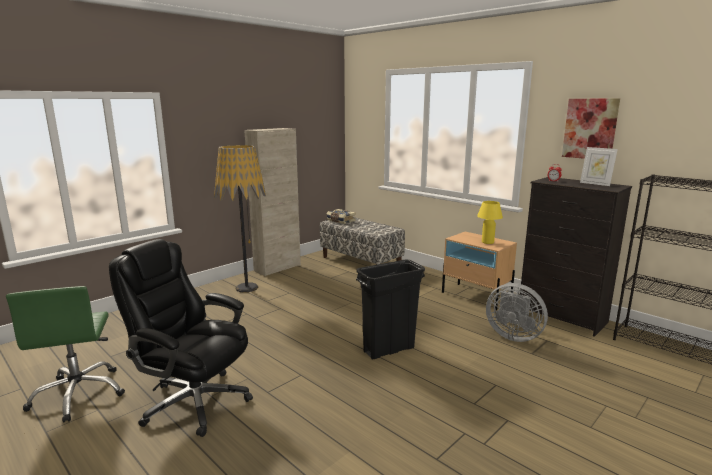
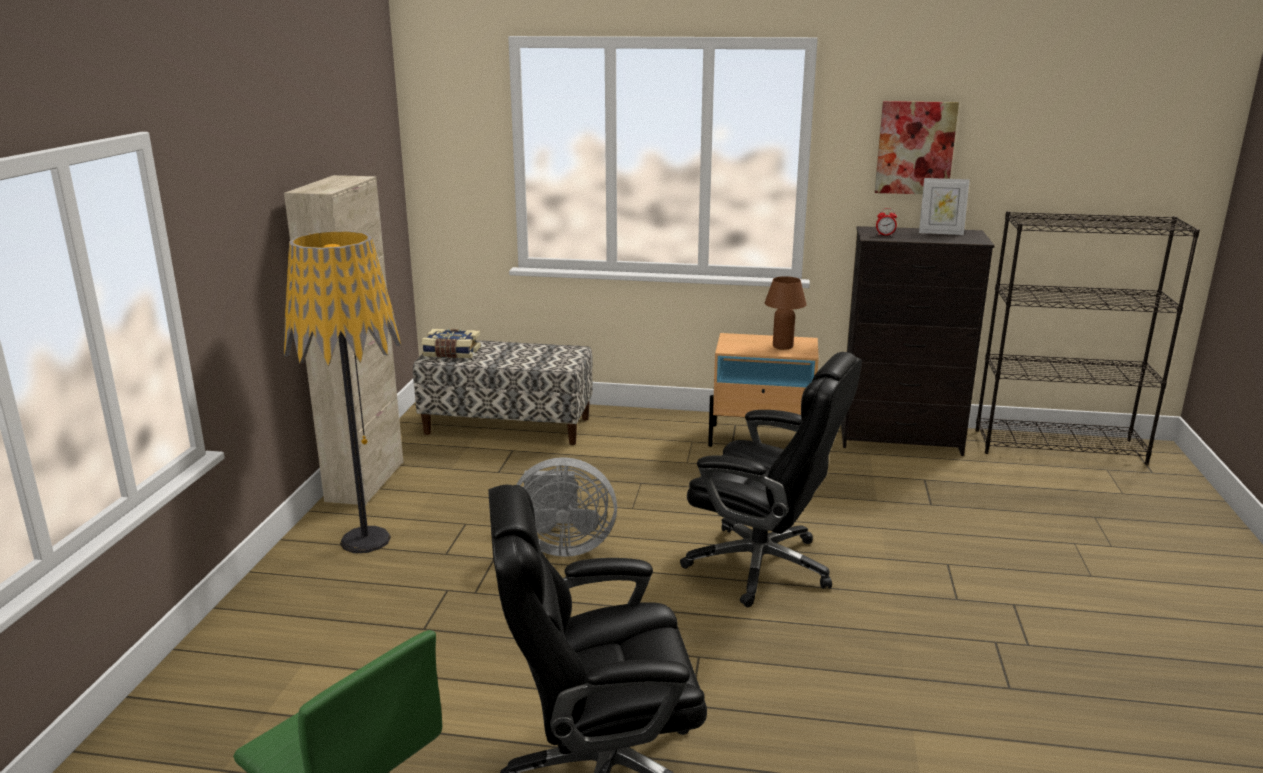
camera: 35 degrees left, 5 degrees up
(388, 350) = (763, 566): black trash can -> black office chair
(487, 242) = (782, 346): yellow table lamp -> brown table lamp
(513, 335) = (881, 486): grey fan -> grey fan (562, 546)

